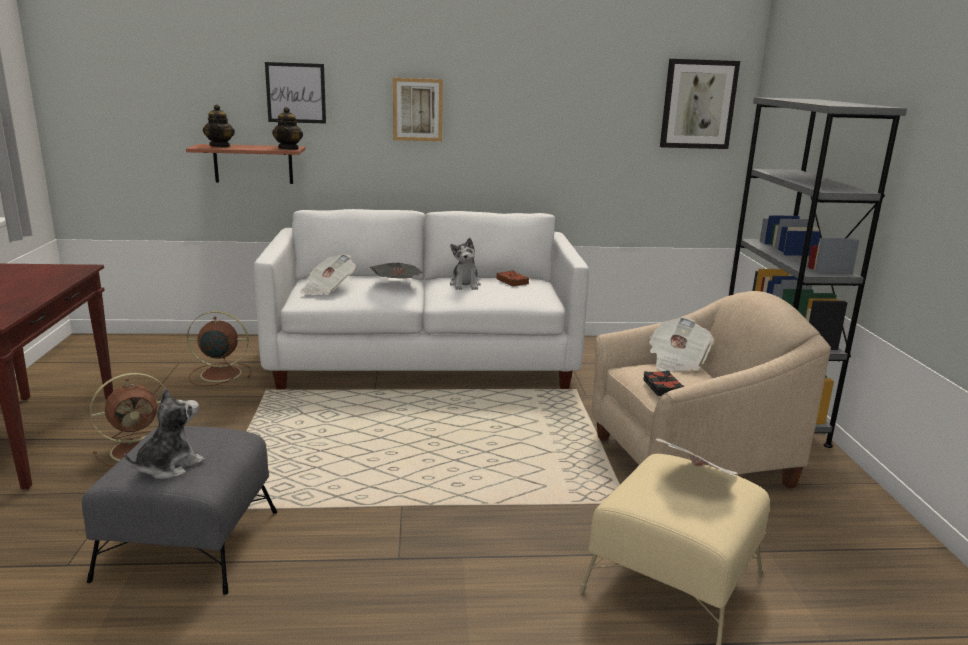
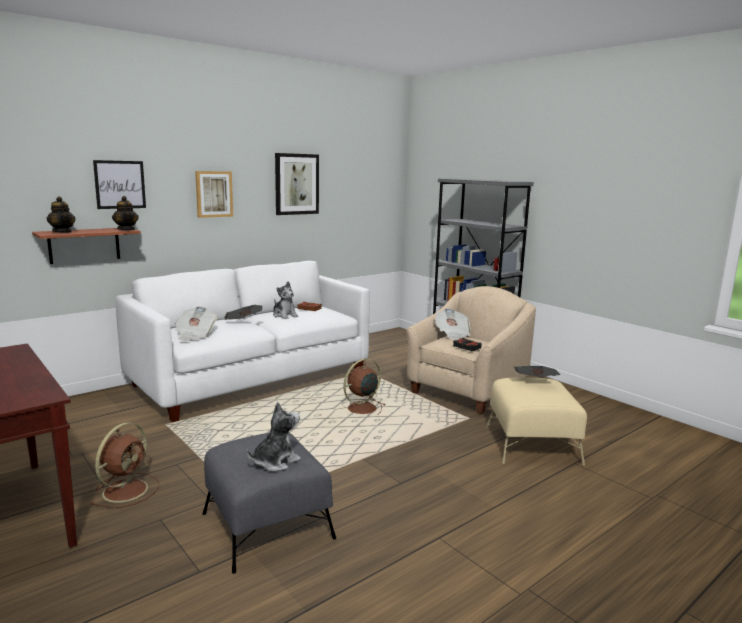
camera: 35 degrees left, 5 degrees down
(168, 466) = (275, 462): plush toy -> plush toy turned 45 degrees clockwise
(219, 374) = (106, 425): brown fan -> brown fan (360, 409)
(698, 104) = (378, 184): picture -> picture (296, 184)

